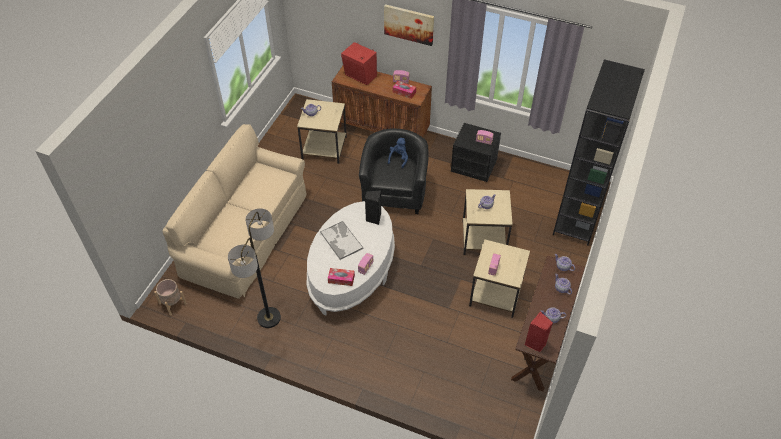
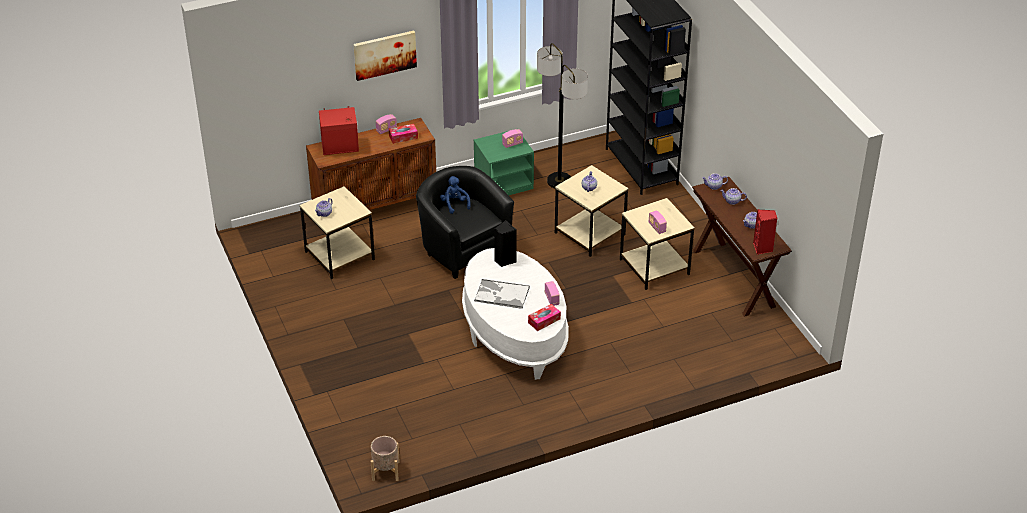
camera: 45 degrees left, 10 degrees down
(245, 234) = (371, 373): beige sofa -> none
(268, 318) = (492, 417): floor lamp -> floor lamp (559, 181)
(474, 165) = (504, 183): black nightstand -> green nightstand

